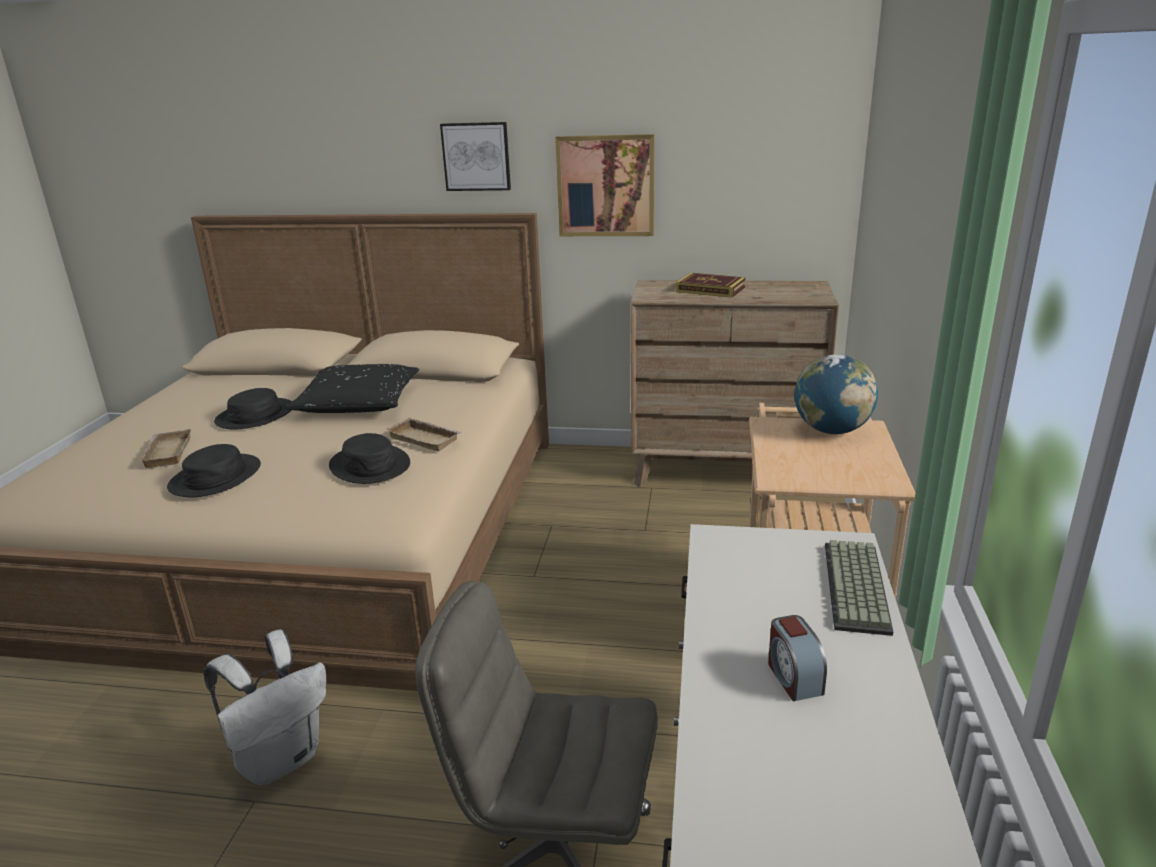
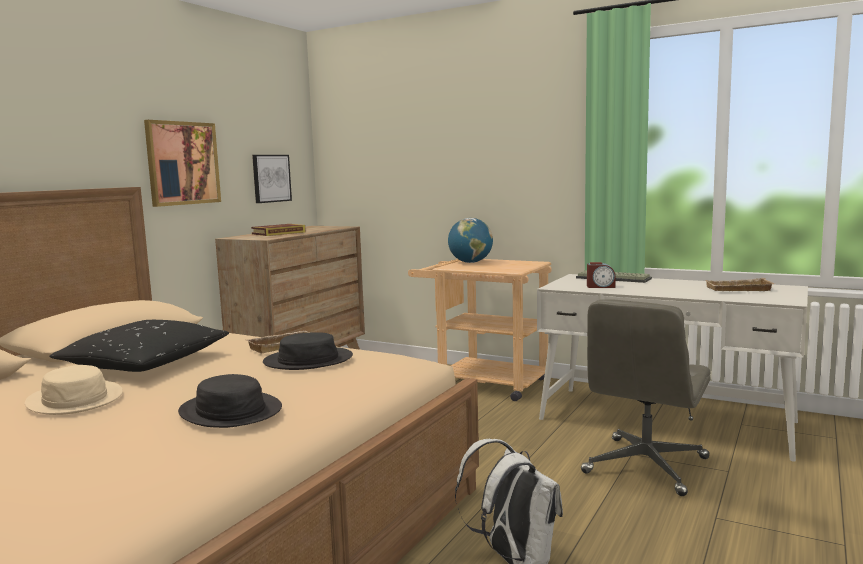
camera: 70 degrees left, 15 degrees down
(166, 453) = (100, 438): beige tray -> beige tray (738, 289)
(255, 415) = (75, 399): black hat -> beige hat
(476, 156) = (75, 134): picture -> picture (271, 178)
(793, 677) = (677, 288): alarm clock -> alarm clock (600, 286)

